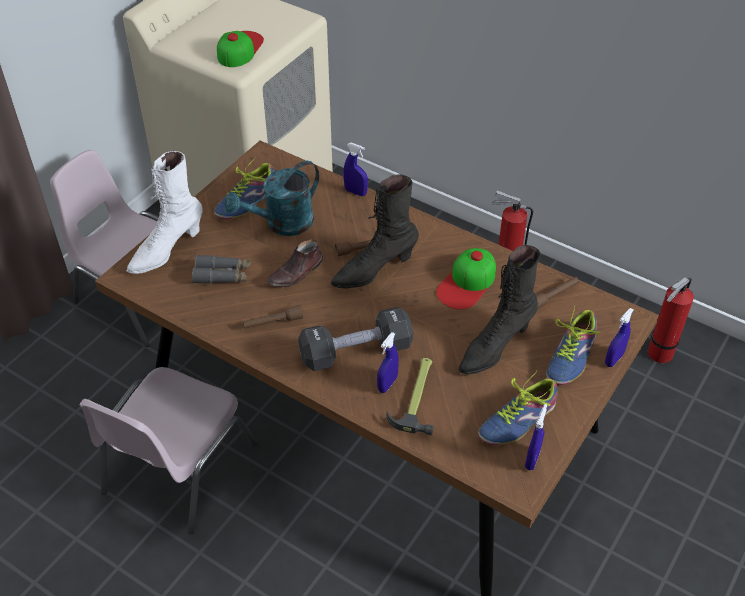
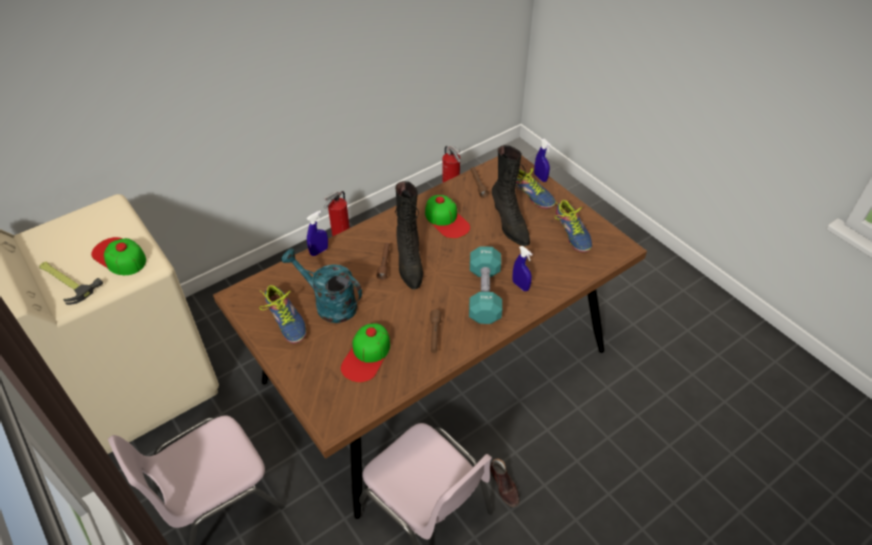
camera: 70 degrees left, 0 degrees up
(166, 250) = (315, 389): white boot -> none
(222, 275) = (366, 355): grey binoculars -> cap
(282, 224) = (329, 304): turquoise watering can -> turquoise watering can turned 135 degrees clockwise
(296, 273) = (389, 308): brown shoe -> brown shoe (504, 486)
(356, 351) = (484, 294): black dumbbell -> turquoise dumbbell
(417, 396) = (536, 273): hammer -> hammer (66, 281)
(532, 459) = (604, 236): blue spray bottle -> none

